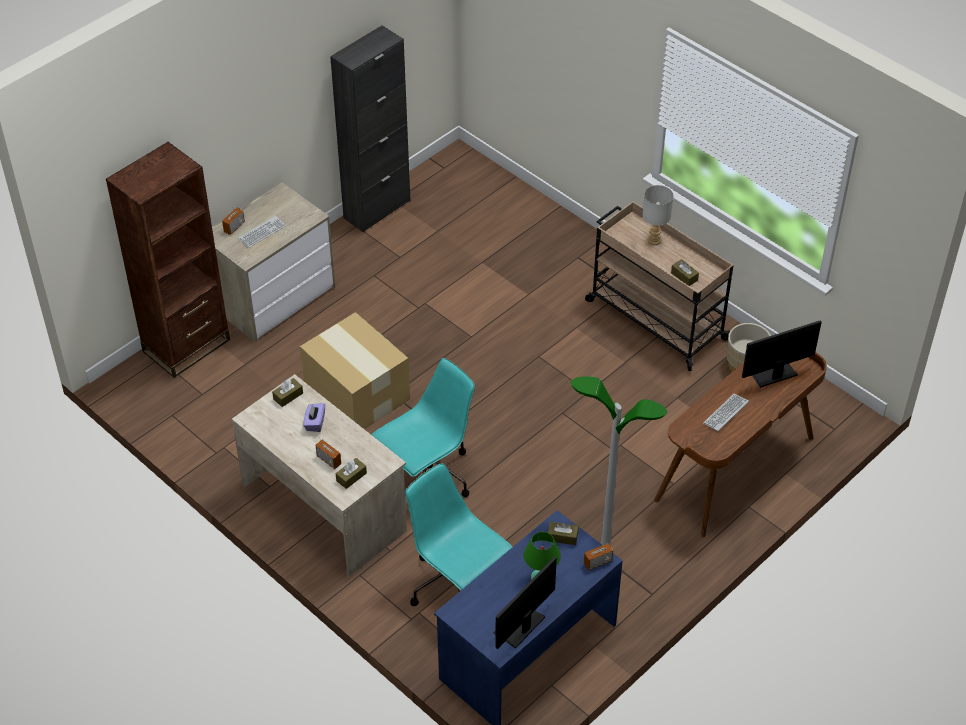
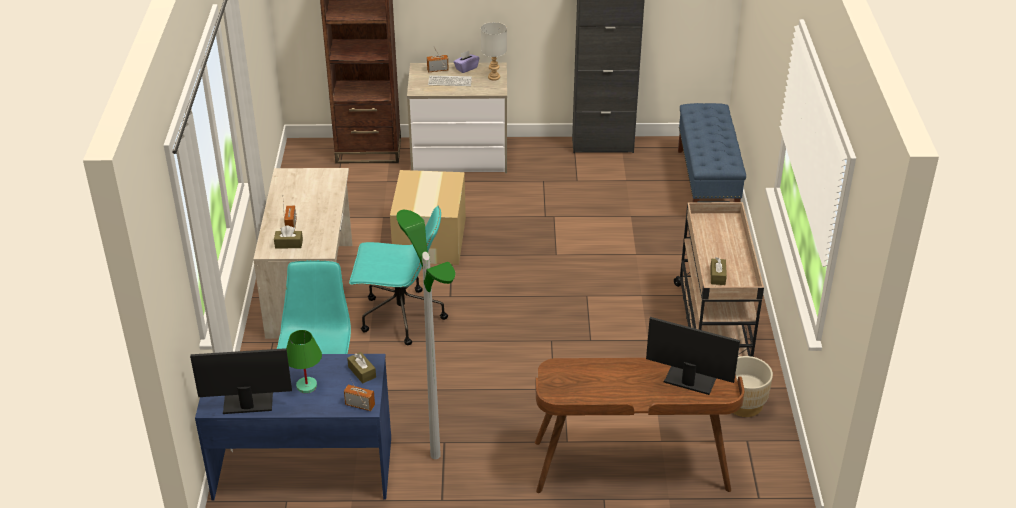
camera: 45 degrees right, 10 degrees down
(288, 396) = (325, 177): brown tissue box -> none
(315, 423) = (316, 201): purple tissue box -> purple tissue box (466, 68)
(501, 195) = (707, 184): none -> blue bench
(654, 241) = (728, 240): grey table lamp -> grey table lamp (493, 77)
(725, 413) = (608, 380): keyboard -> none

